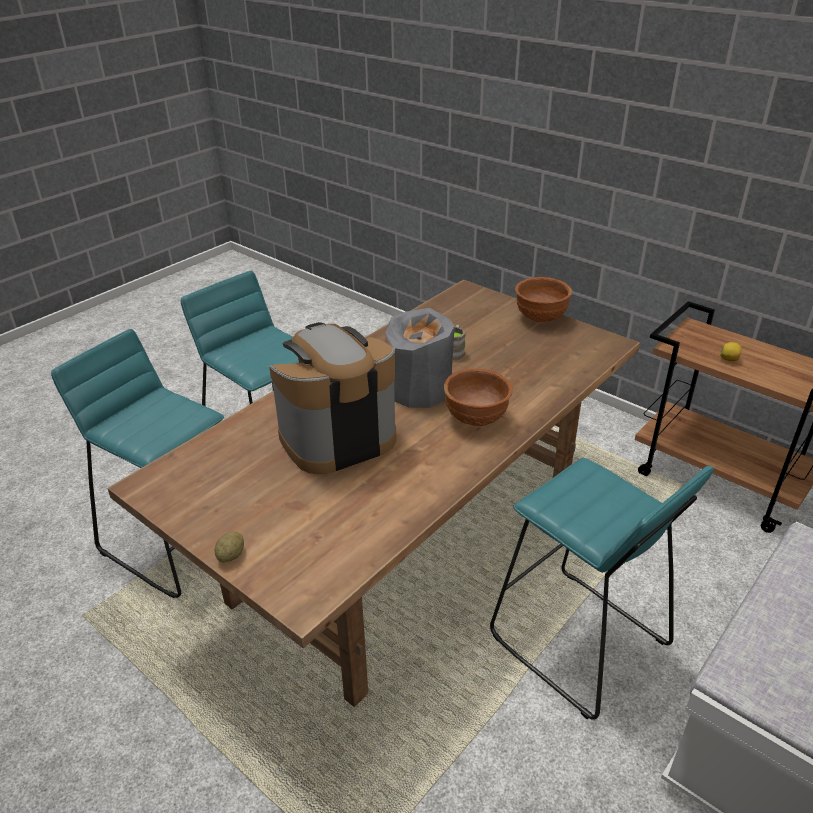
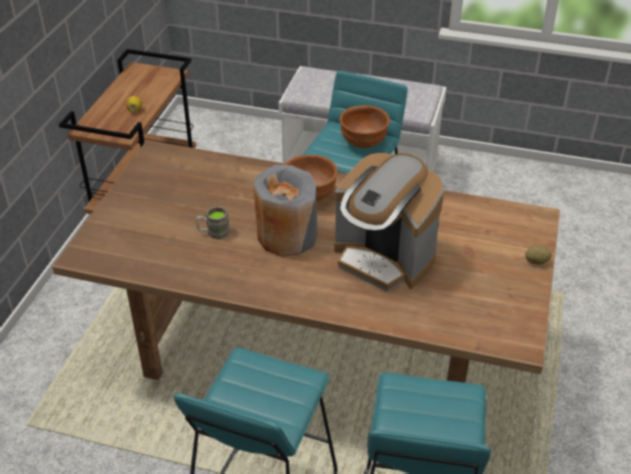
camera: 115 degrees left, 5 degrees up
(540, 318) = (125, 196): brown bowl -> brown bowl (363, 143)

